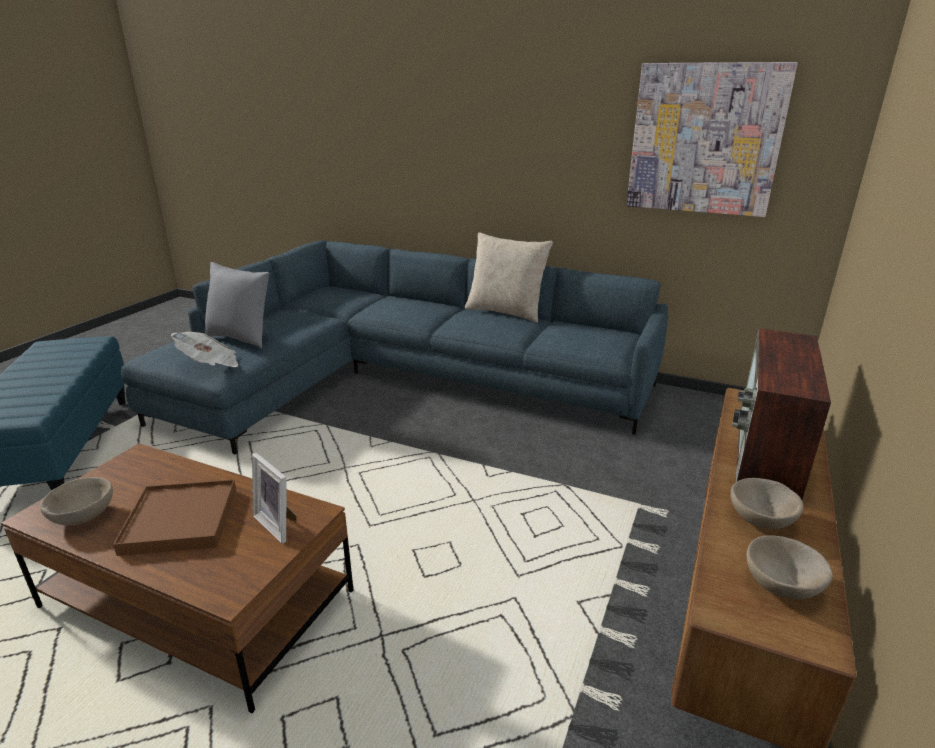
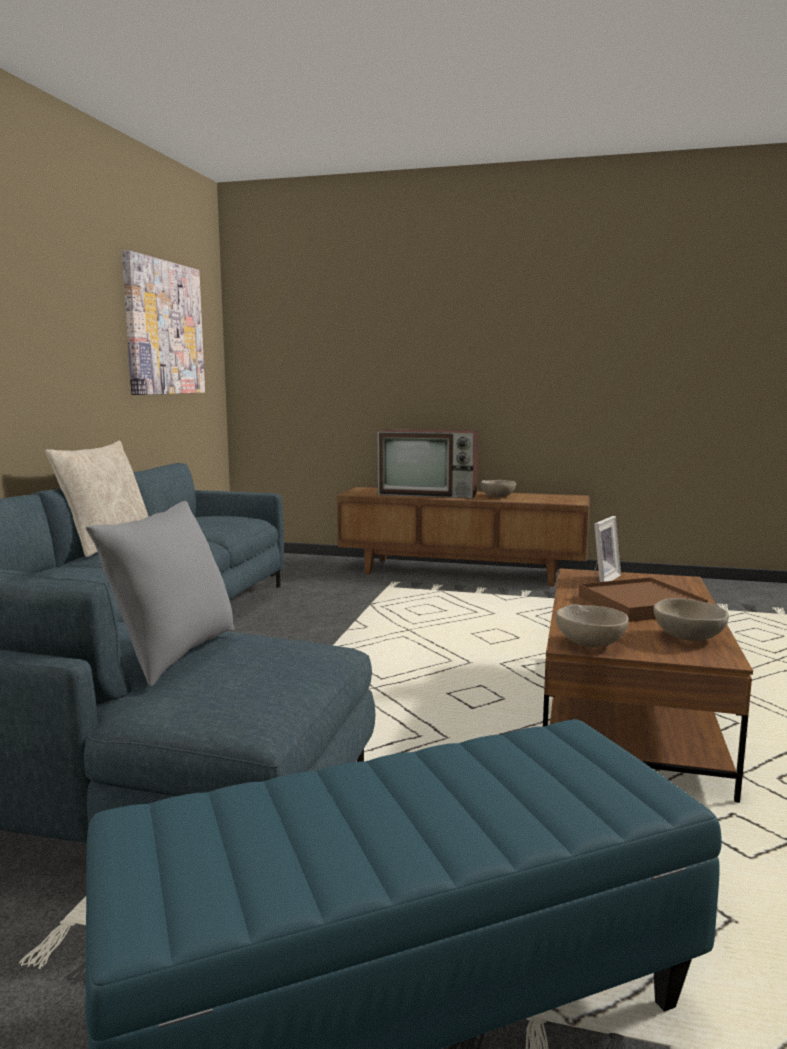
camera: 100 degrees left, 15 degrees down
(210, 364) = (297, 654): newspaper -> none
(781, 586) = (547, 497): beige bowl -> beige bowl (590, 644)

